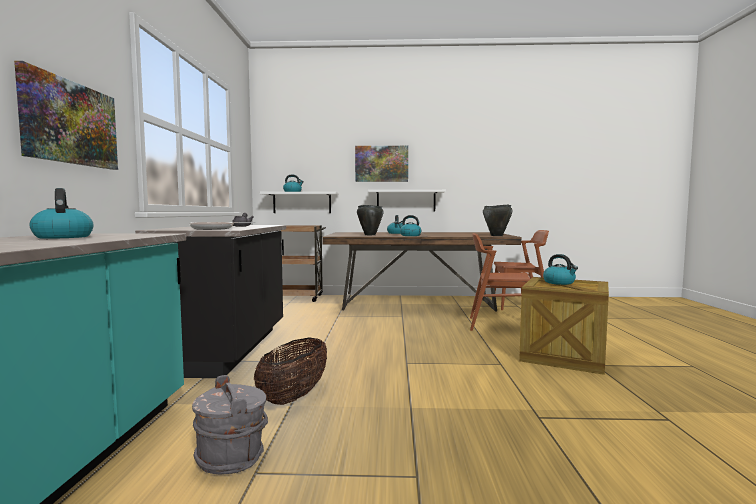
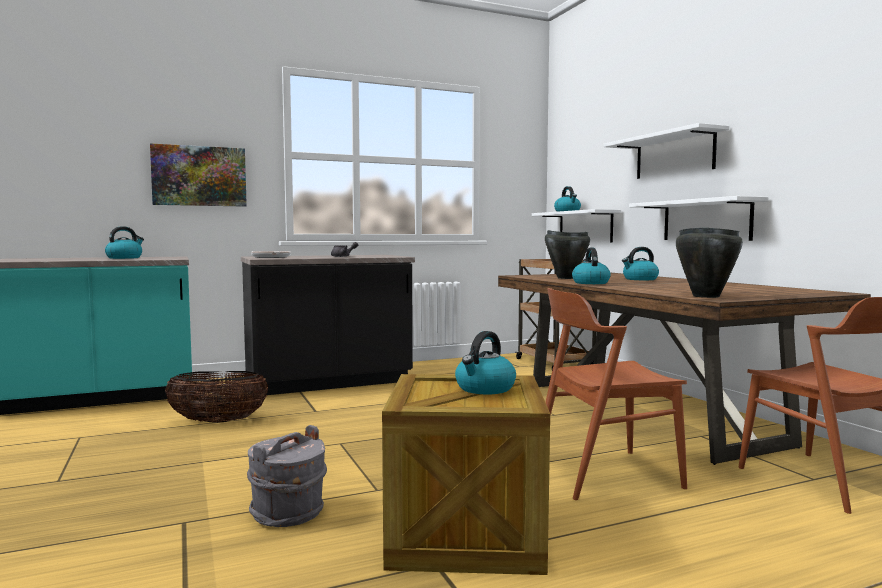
camera: 65 degrees right, 0 degrees up
(232, 457) = (103, 427): grey bucket -> grey bucket (288, 513)
(381, 164) = (674, 155): picture -> white shelf
(498, 325) = (605, 474): brown chair -> brown chair turned 90 degrees counterclockwise

